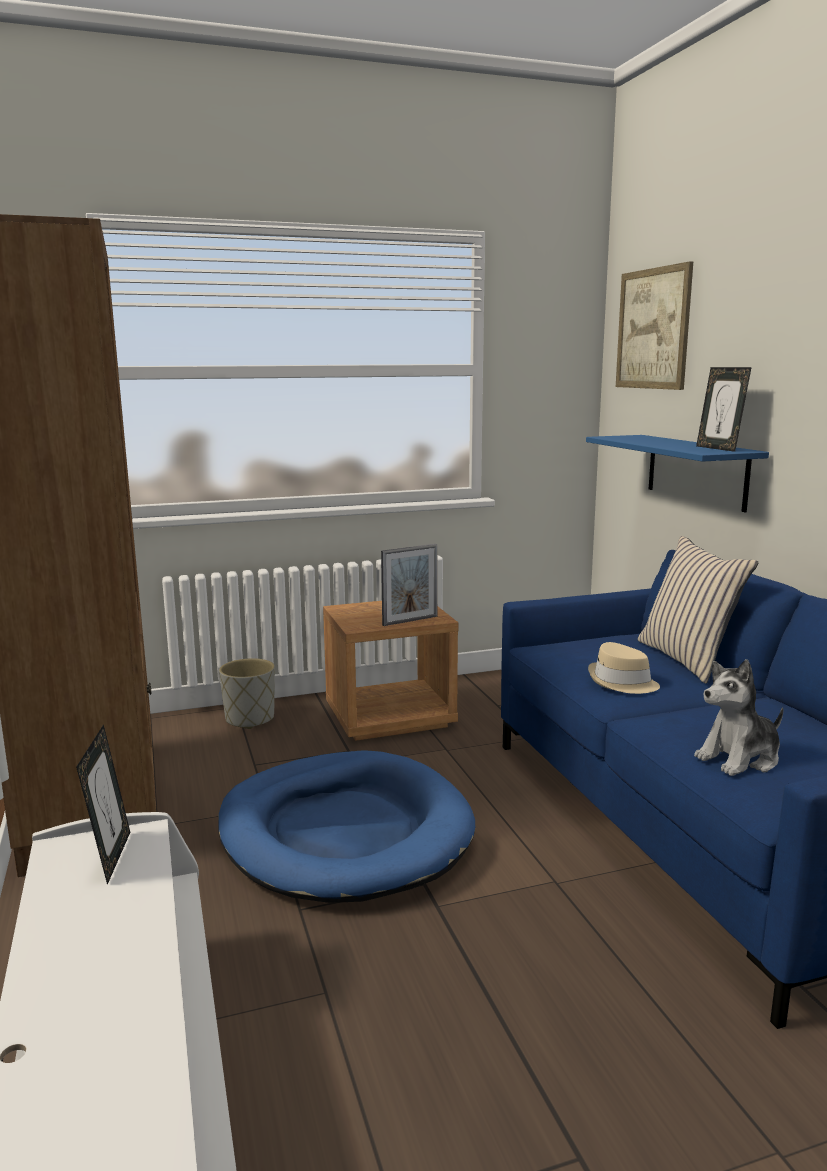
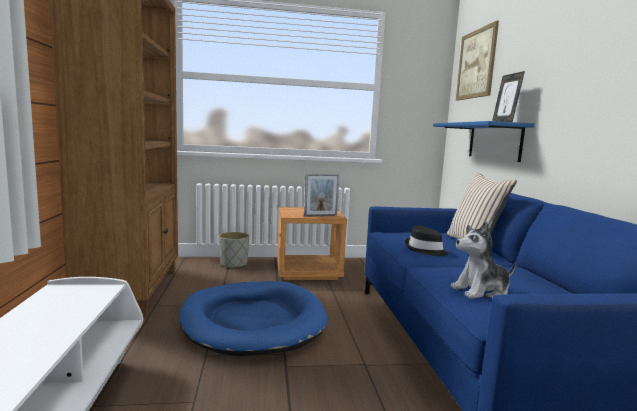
camera: 10 degrees right, 5 degrees down
(111, 857) = (79, 296): picture frame -> none
(622, 682) = (425, 250): beige hat -> black hat

